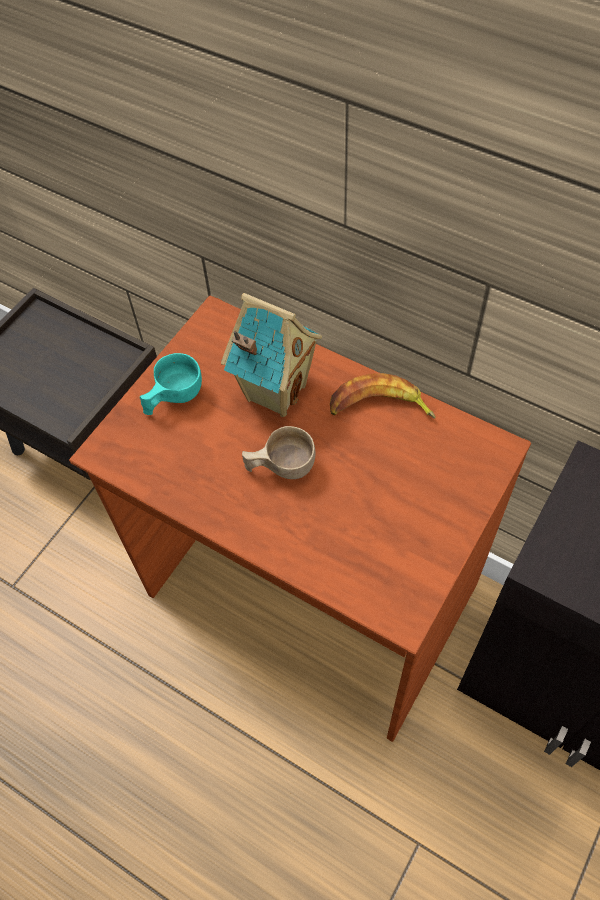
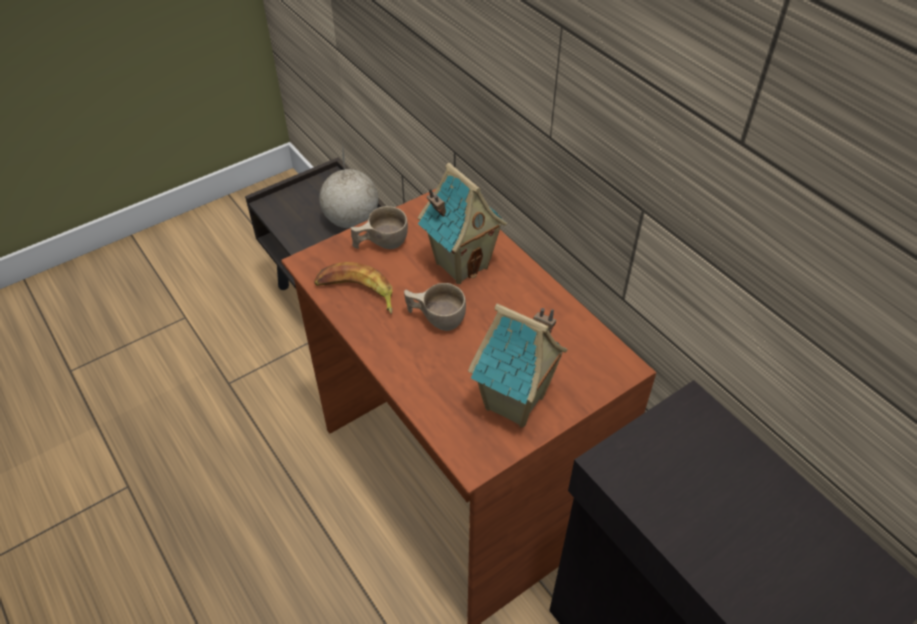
camera: 20 degrees right, 10 degrees down
(87, 361) = (351, 221): none -> globe
(173, 398) = (380, 243): turquoise cup -> beige cup
(379, 407) = (539, 303): banana -> banana (357, 293)
(413, 535) = (515, 404): none -> toy house

